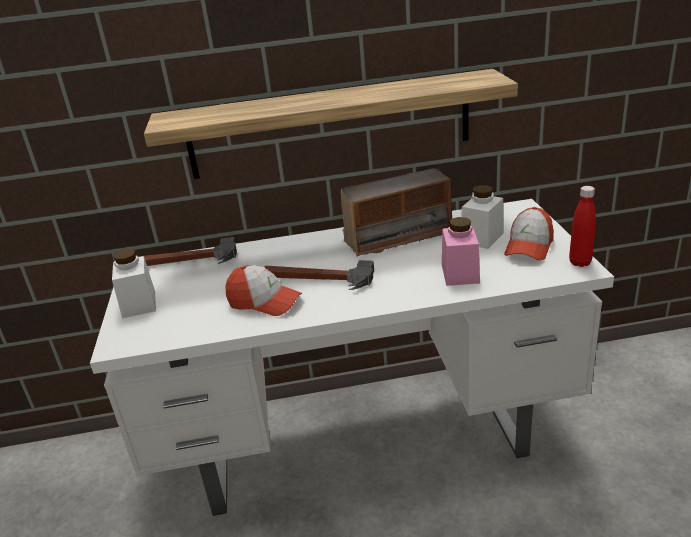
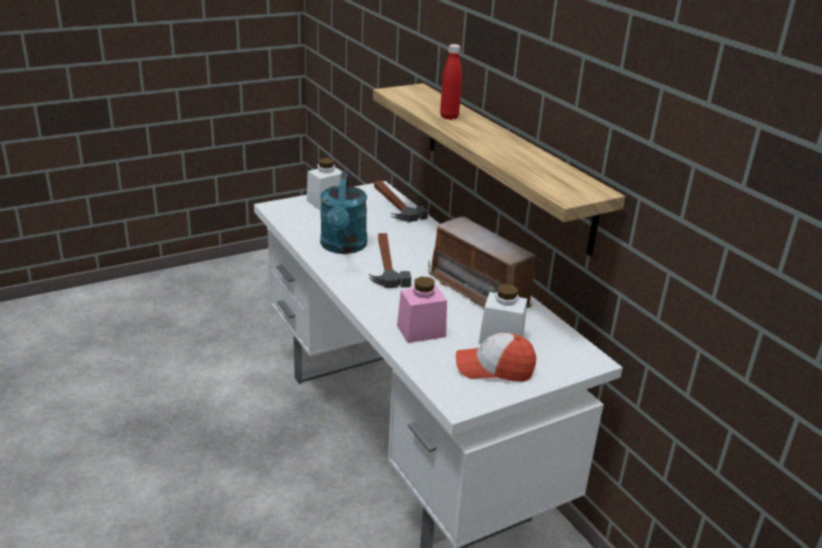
camera: 65 degrees right, 0 degrees up
(264, 302) = (343, 247): cap -> turquoise watering can
(580, 262) = (472, 401): red bottle -> red bottle (449, 117)

